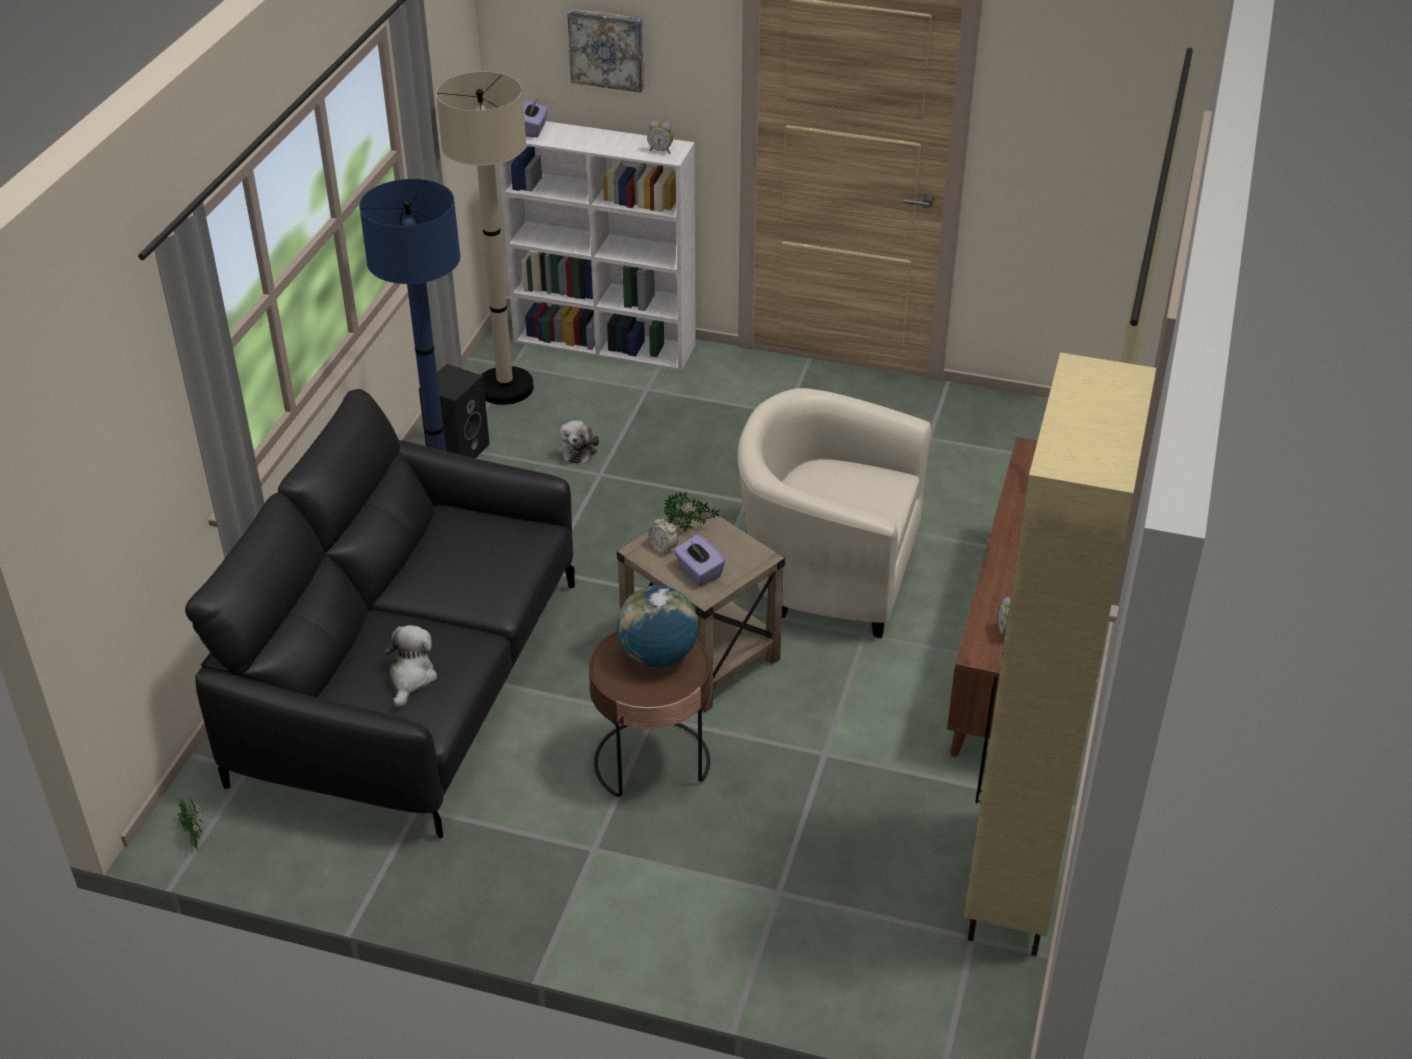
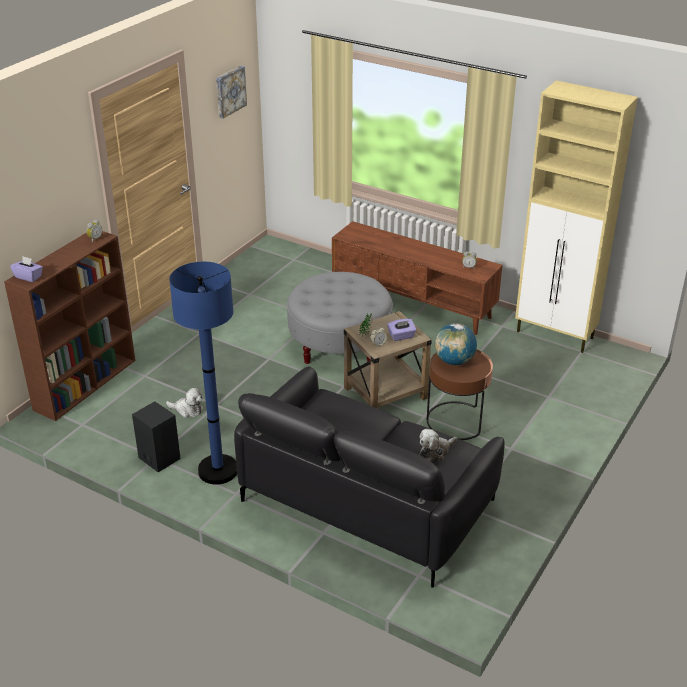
camera: 75 degrees left, 5 degrees down
(194, 835) = (468, 602): potted plant -> none
(411, 678) = (435, 451): plush toy -> plush toy turned 60 degrees counterclockwise
(505, 388) = (104, 430): beige floor lamp -> none
(606, 343) = (86, 384): white bookcase -> brown bookcase
(607, 48) = (38, 203): picture -> picture (229, 91)
(826, 573) = (339, 344): beige armchair -> grey ottoman

